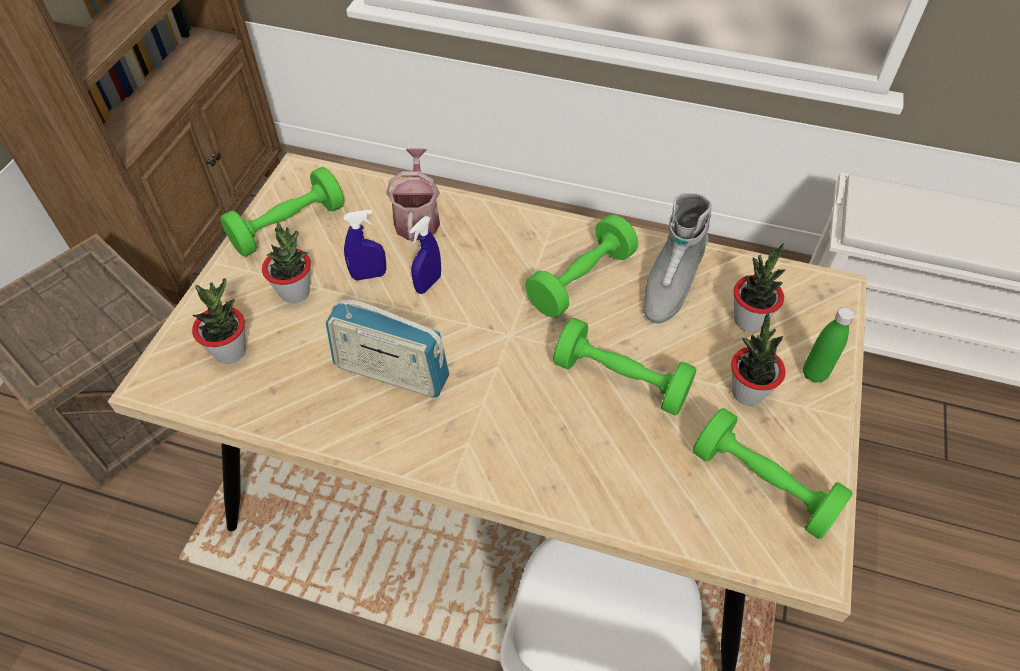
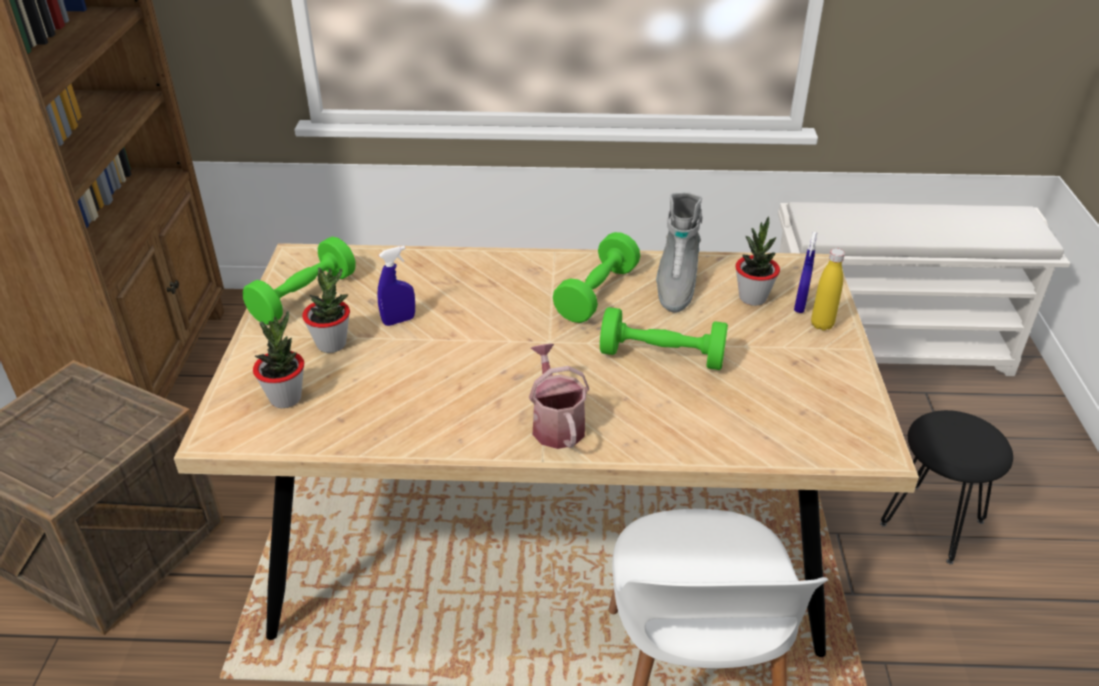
camera: 15 degrees left, 15 degrees down
(391, 373) = (451, 387): radio -> none
(417, 218) = (427, 273): watering can -> watering can (556, 423)
(428, 284) = (458, 318): blue spray bottle -> blue spray bottle (800, 305)
(747, 392) = (772, 346): potted plant -> none
(762, 484) = (812, 405): green dumbbell -> none
(814, 374) = (821, 325): green bottle -> yellow bottle
(897, 561) = (932, 523): none -> black stool

